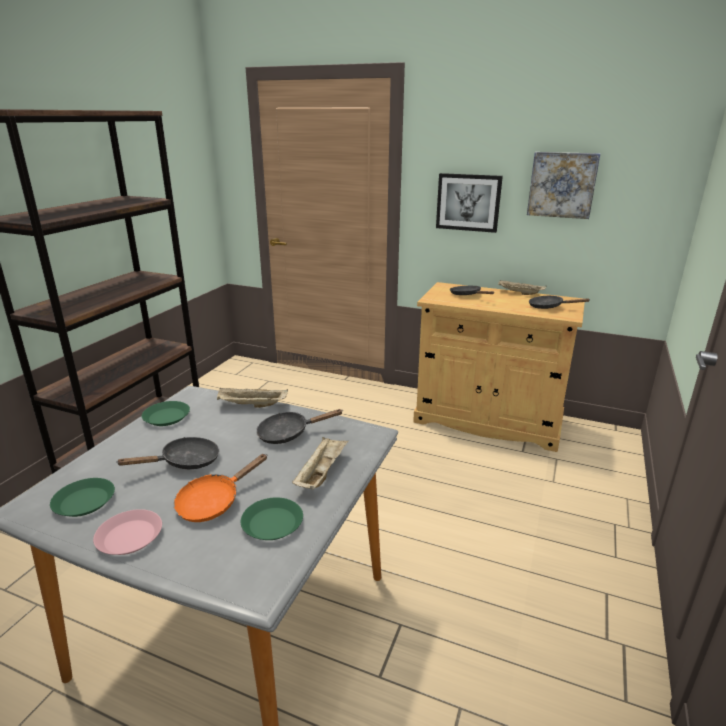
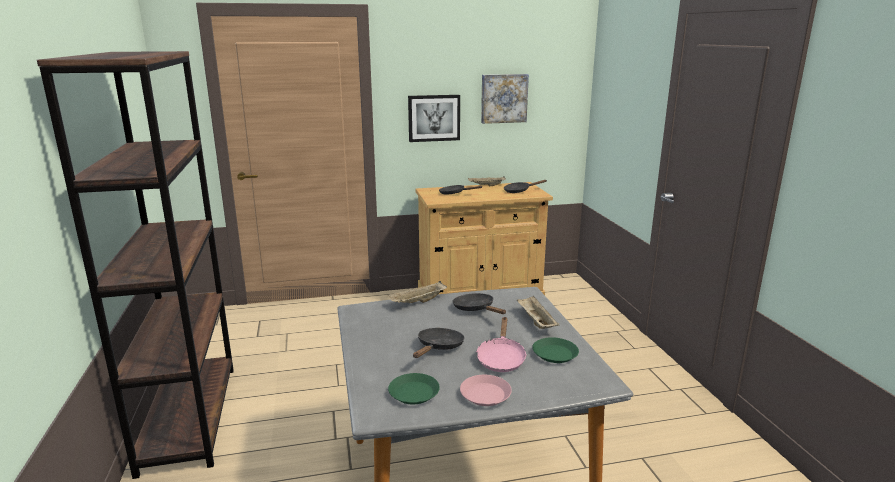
camera: 35 degrees left, 5 degrees down
(167, 417) = (367, 329): green plate -> none
(213, 502) = (501, 358): orange frying pan -> pink frying pan
(288, 433) = (476, 309): black frying pan -> black frying pan turned 105 degrees clockwise

